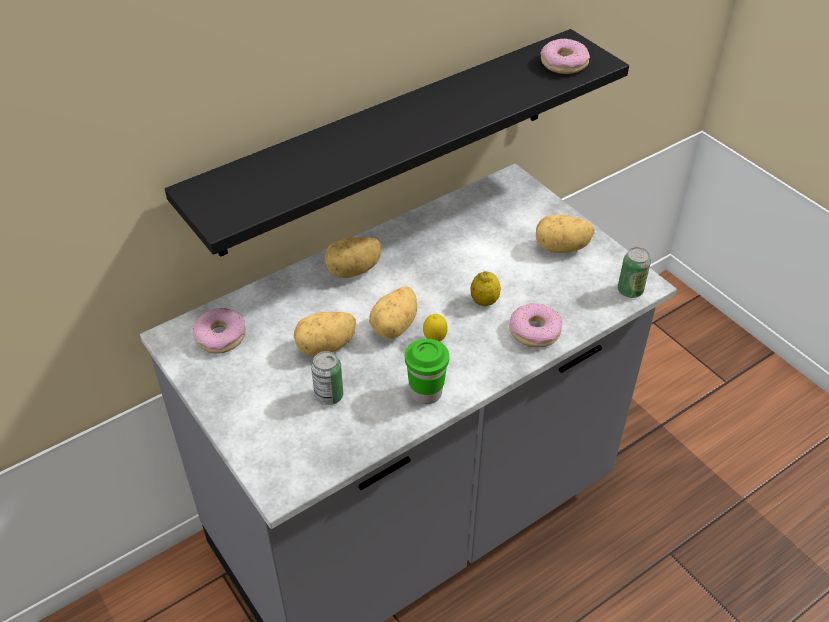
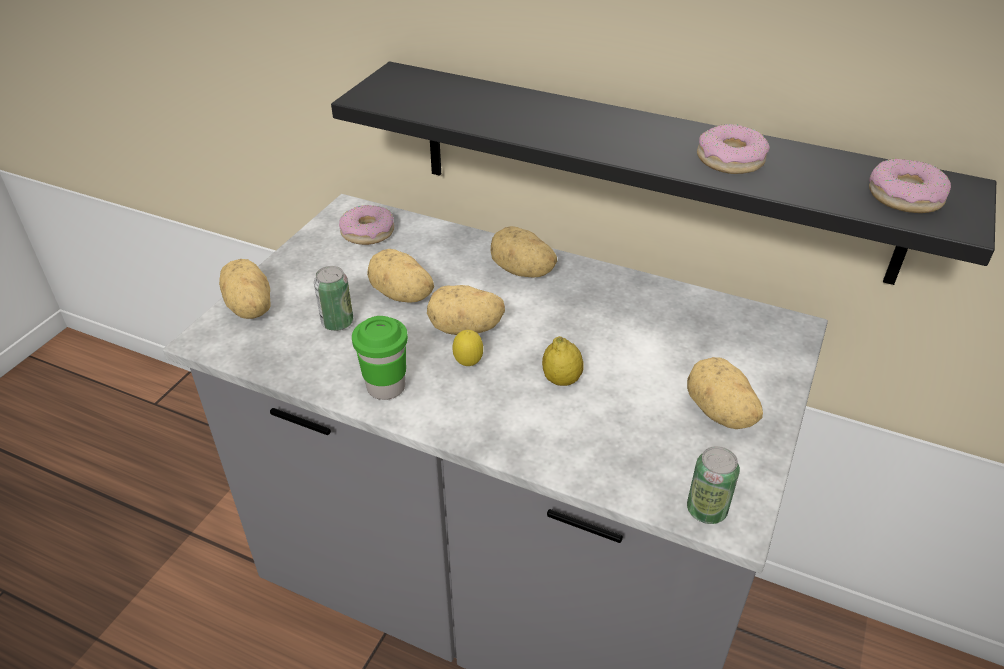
camera: 60 degrees right, 5 degrees down
(262, 447) = (248, 308): none -> potato
(534, 331) = (548, 441): donut -> donut (730, 160)

